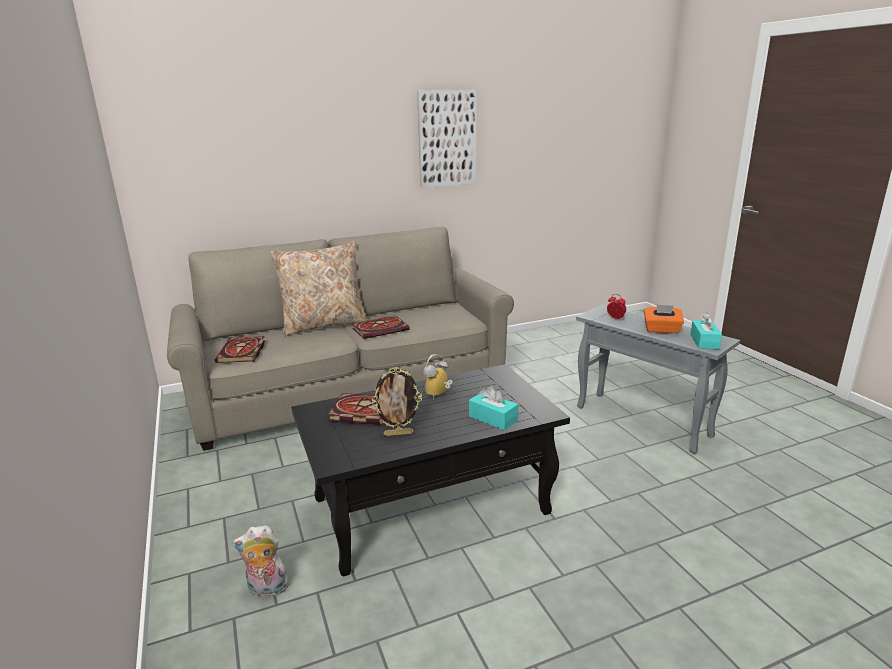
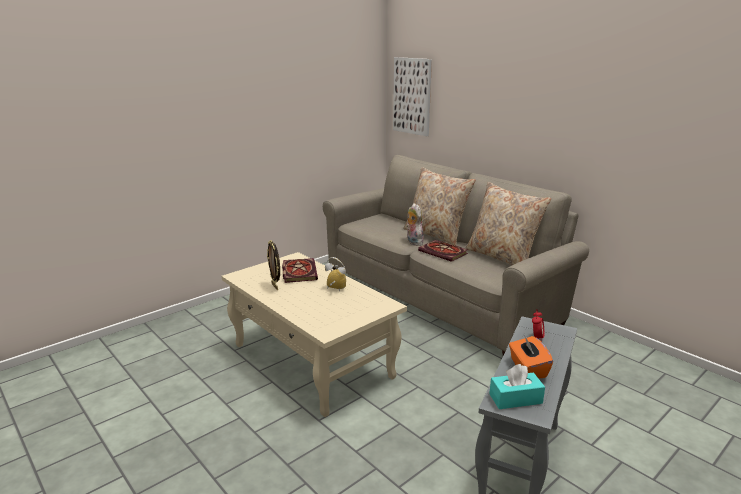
camera: 70 degrees right, 0 degrees up
(242, 352) = (369, 225): book -> none
(266, 589) = (222, 326): plush toy -> plush toy (413, 242)
(417, 309) = (502, 257): none -> beige pillow
(432, 505) = (313, 361): black coffee table -> beige coffee table
(447, 139) = (609, 108): picture -> picture (412, 96)
(493, 418) = (307, 313): turquoise tissue box -> none

